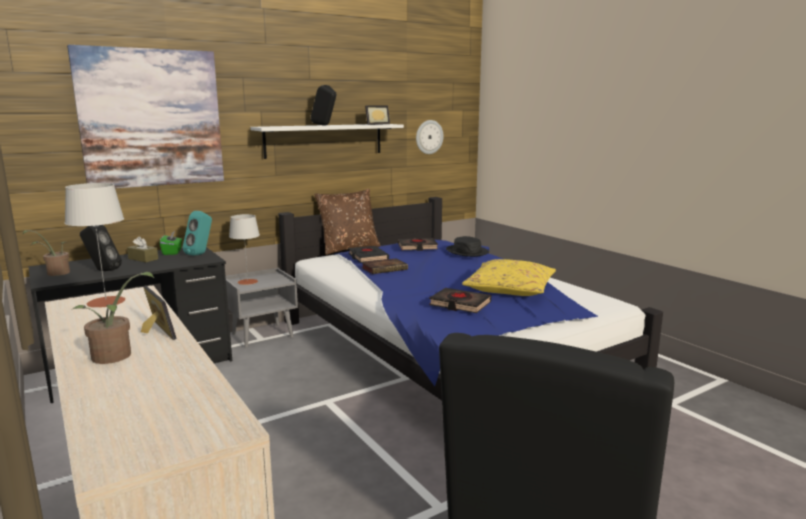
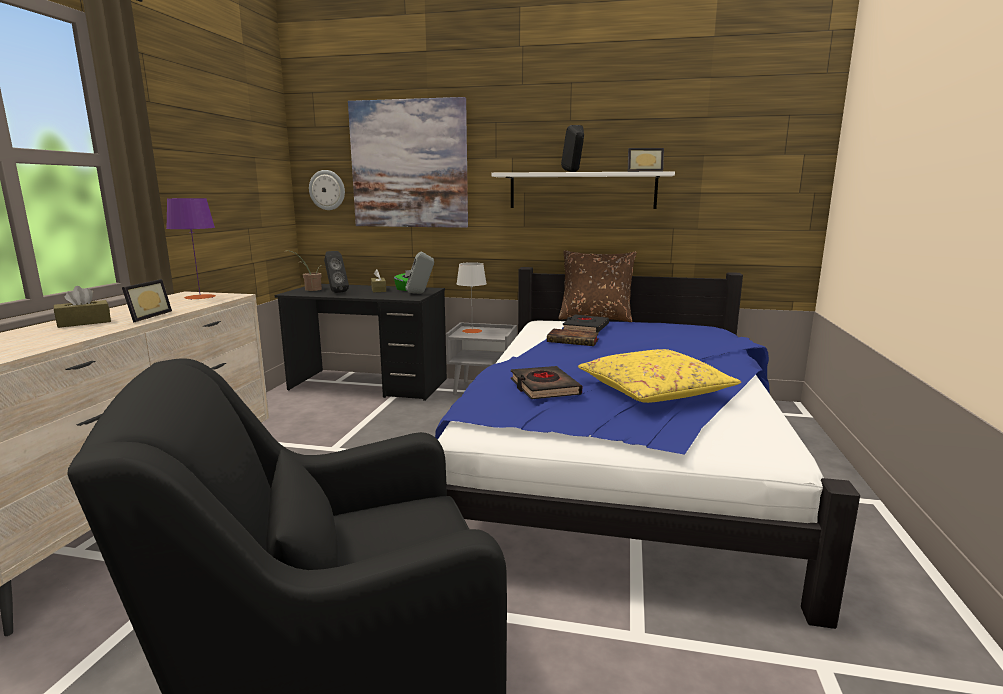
camera: 45 degrees right, 0 degrees up
(106, 302) = (200, 297): grey table lamp -> purple table lamp
(116, 357) = (84, 322): potted plant -> brown tissue box
(200, 254) = (420, 293): turquoise speaker -> grey speaker
(417, 247) = (663, 329): black book -> none
(429, 137) = (737, 191): wall clock -> wall clock (327, 190)
(467, 251) = (710, 344): black hat -> none

